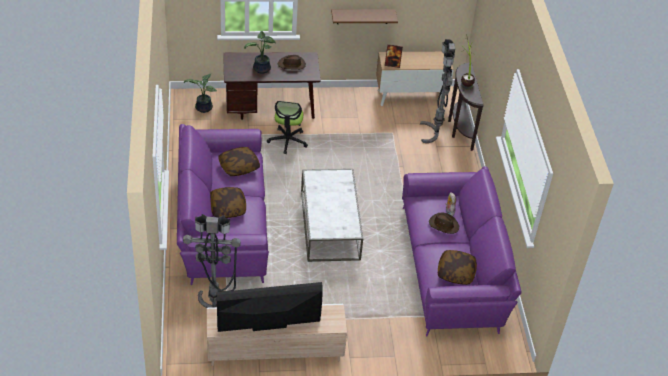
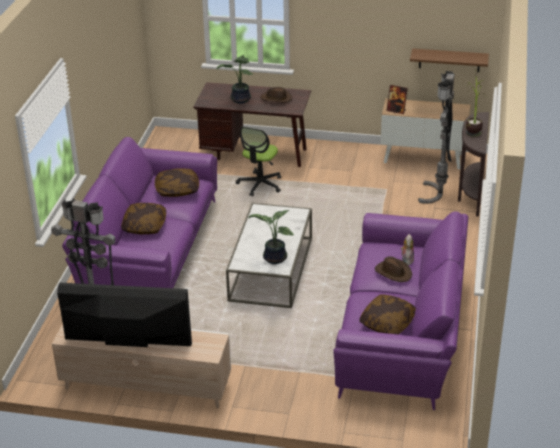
camera: 20 degrees right, 10 degrees down
(203, 108) = (180, 146): potted plant -> potted plant (273, 258)
(362, 16) = (364, 51): brown shelf -> brown shelf (449, 60)

